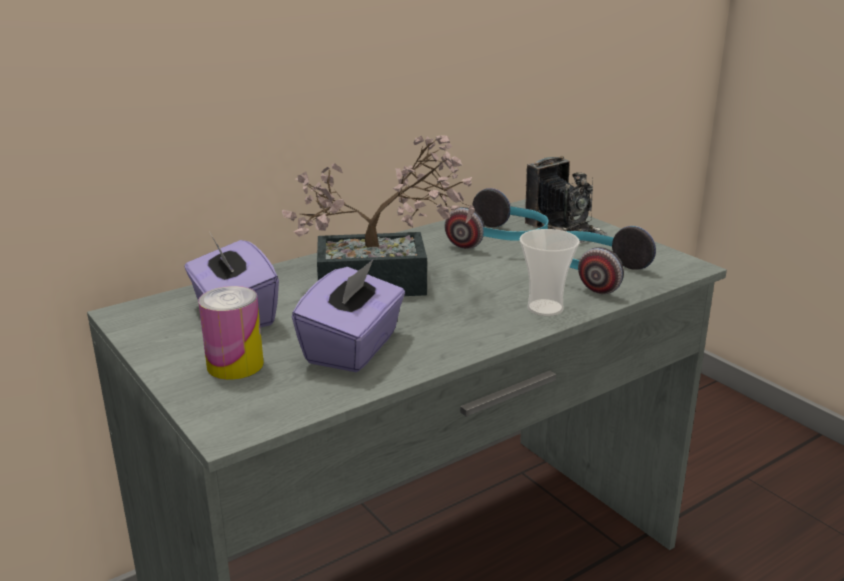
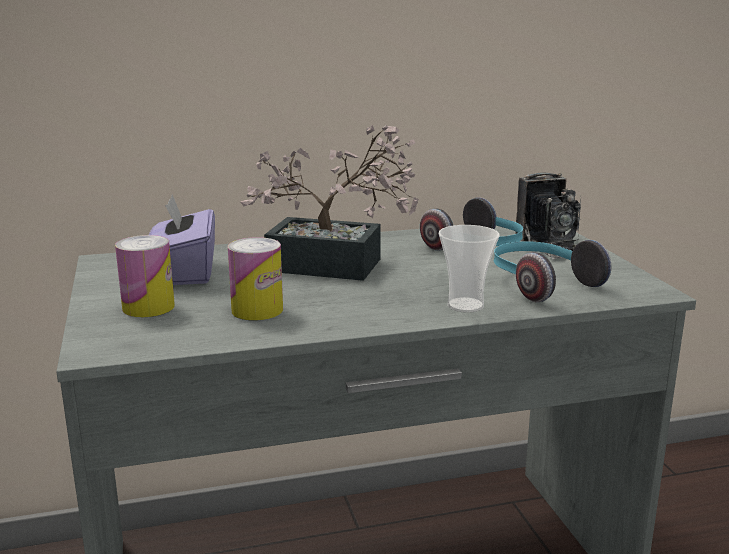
camera: 20 degrees right, 5 degrees down
(353, 348) = (257, 310): purple tissue box -> can

